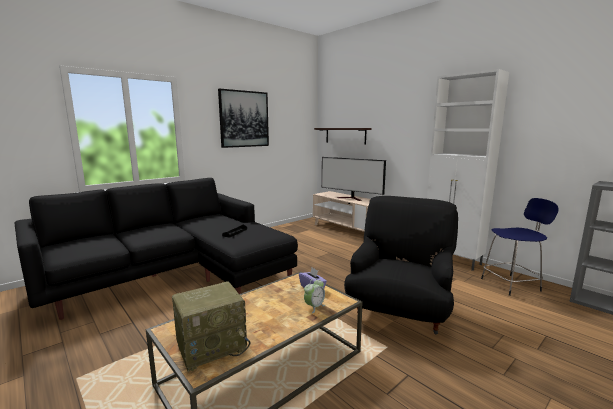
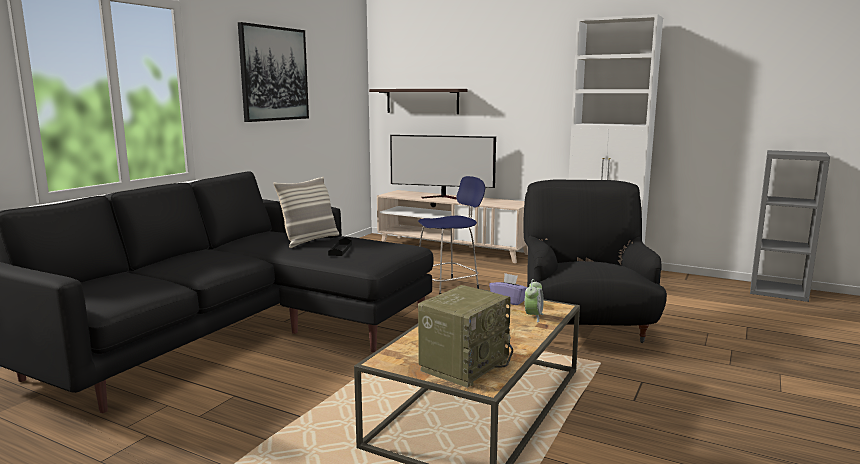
camera: 20 degrees left, 0 degrees up
(228, 223) = (310, 240): none -> pillow
(511, 284) = (685, 285): blue stool -> blue stool (448, 288)

